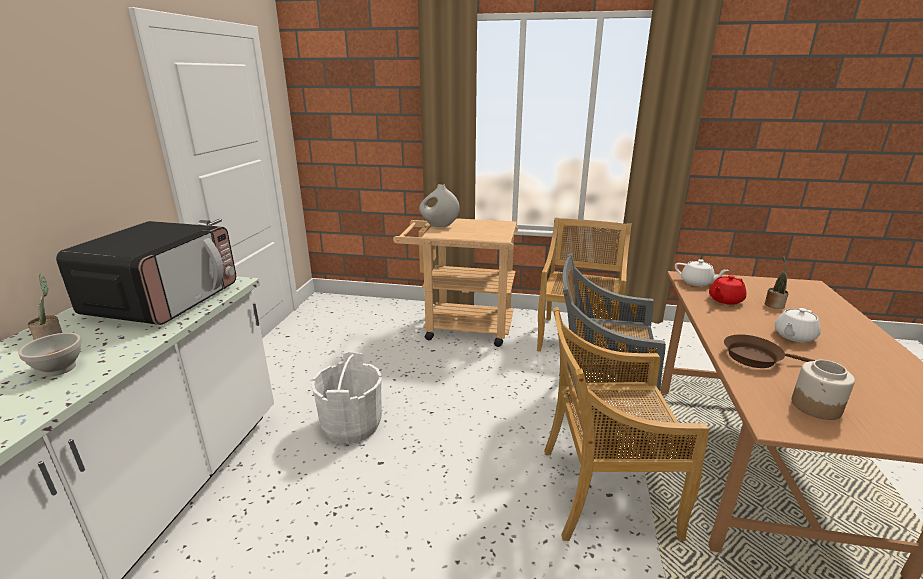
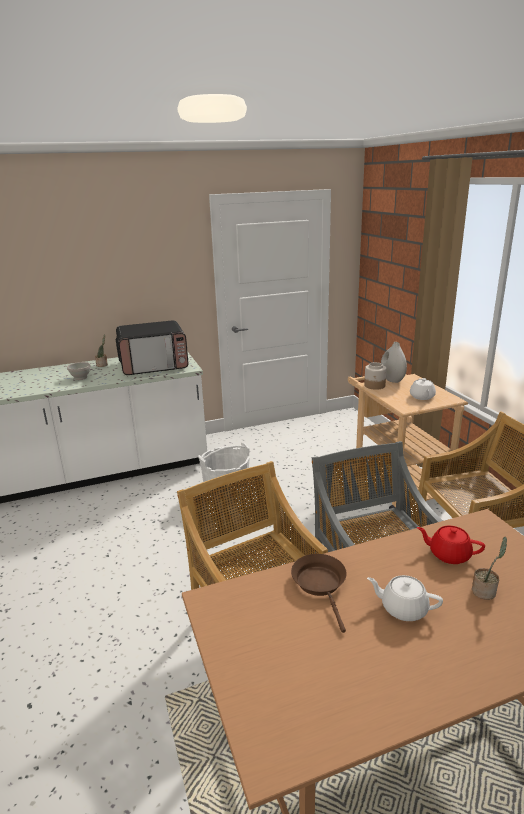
camera: 60 degrees right, 0 degrees up
(697, 282) = (477, 531): white teapot -> white teapot (422, 397)
(816, 406) = (255, 623): jar -> jar (374, 385)

